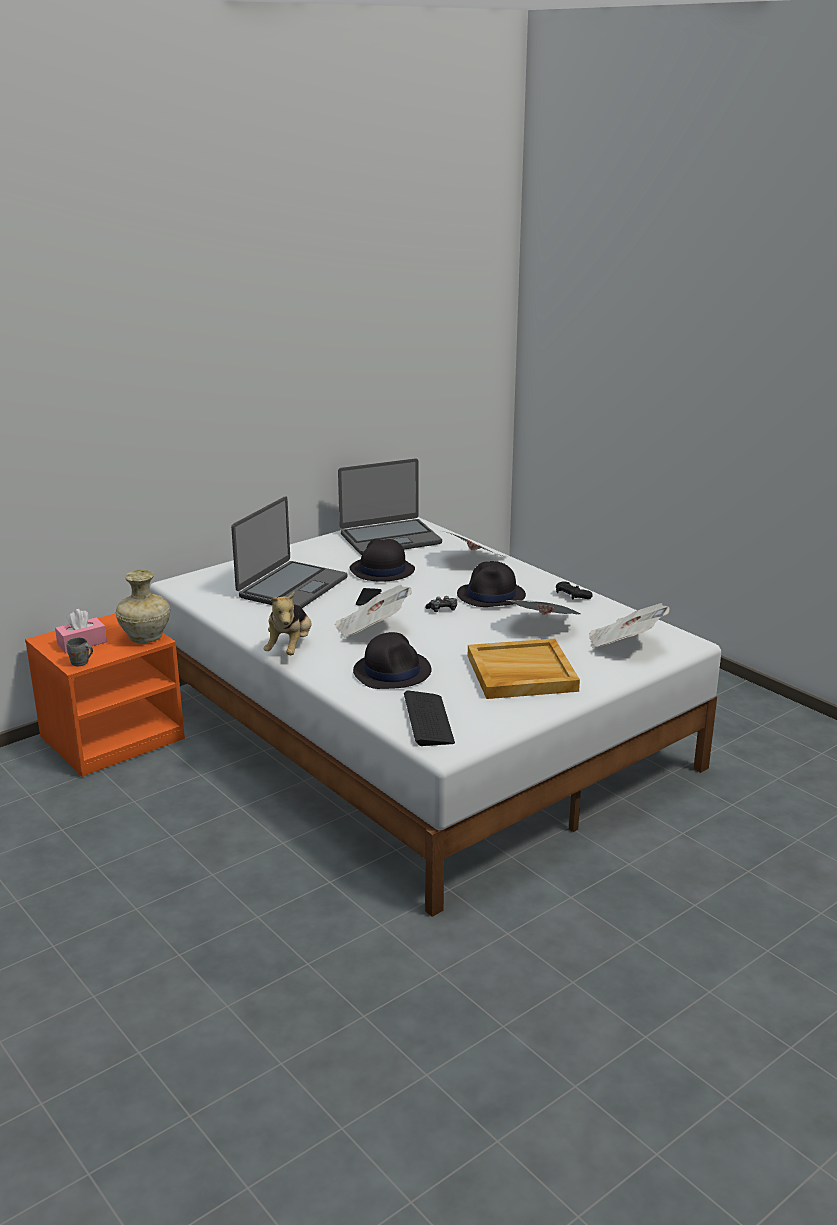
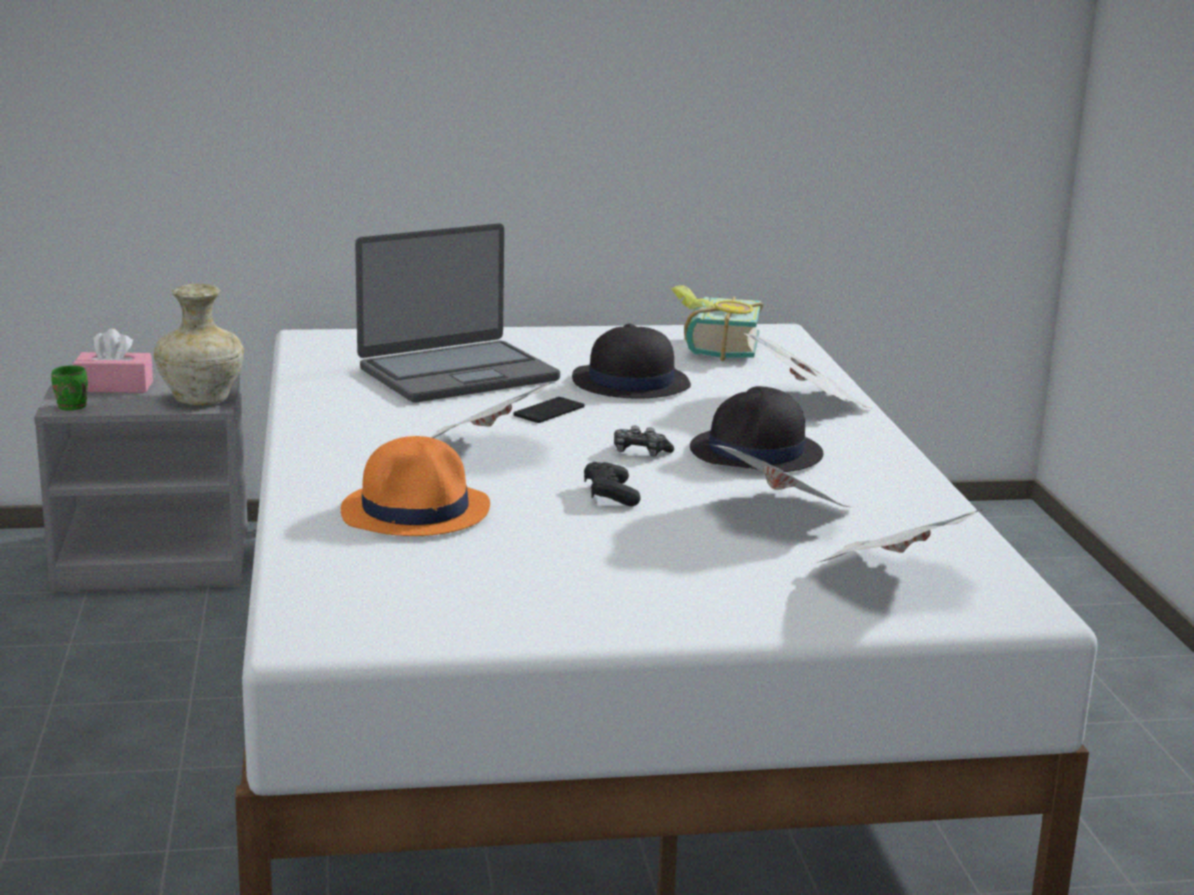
camera: 30 degrees right, 5 degrees down
(80, 663) = (72, 408): grey mug -> green mug
(113, 738) = (156, 557): orange nightstand -> grey nightstand
(290, 648) = (320, 443): plush toy -> none
(390, 538) = (712, 348): laptop -> book
(392, 671) = (416, 511): black hat -> orange hat
(428, 720) = (354, 591): keyboard -> none
(521, 673) = (622, 570): beige tray -> none
(572, 596) = (903, 486): black game controller -> black game controller (610, 494)

